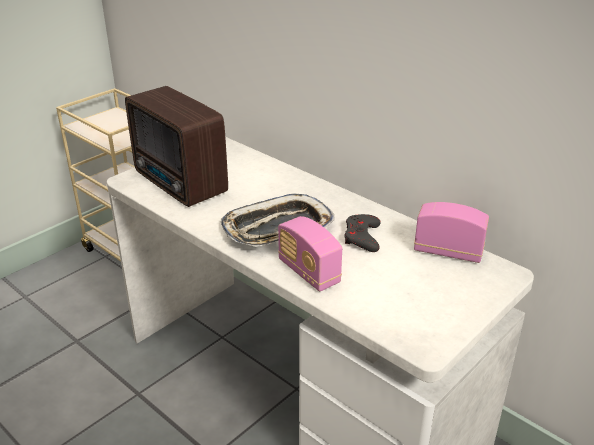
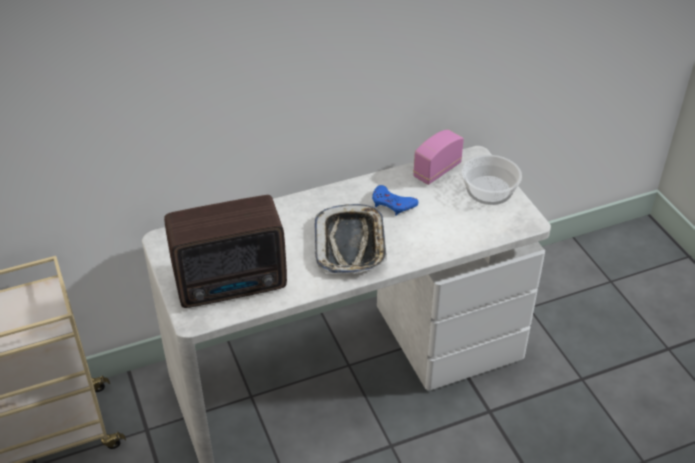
camera: 65 degrees left, 10 degrees up
(308, 272) = (421, 246): radio -> none
(362, 237) = (392, 204): grey game controller -> blue game controller
(454, 298) = (489, 190): none -> bowl

